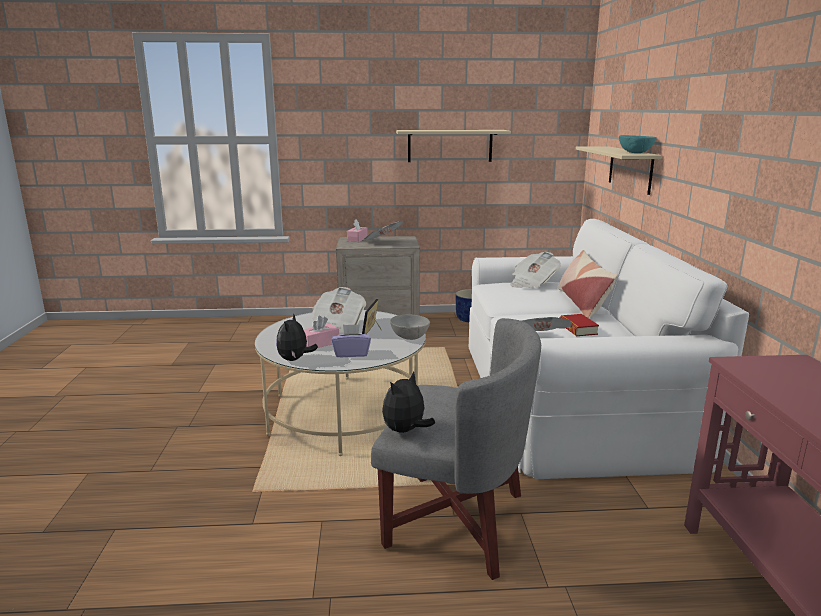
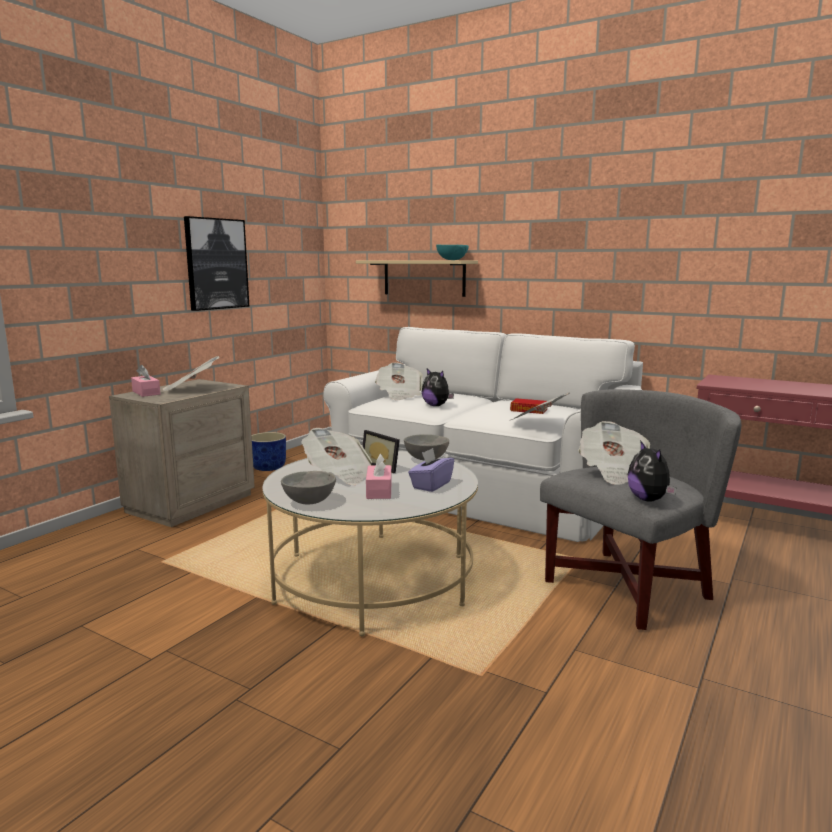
camera: 55 degrees left, 5 degrees down
(276, 333) = (308, 502): none -> grey bowl
(295, 359) = (408, 508): plush toy -> plush toy (436, 406)
(450, 146) = (216, 264): beige shelf -> picture
(453, 401) = (614, 472): none -> newspaper
(583, 304) = (474, 397): pillow -> none

